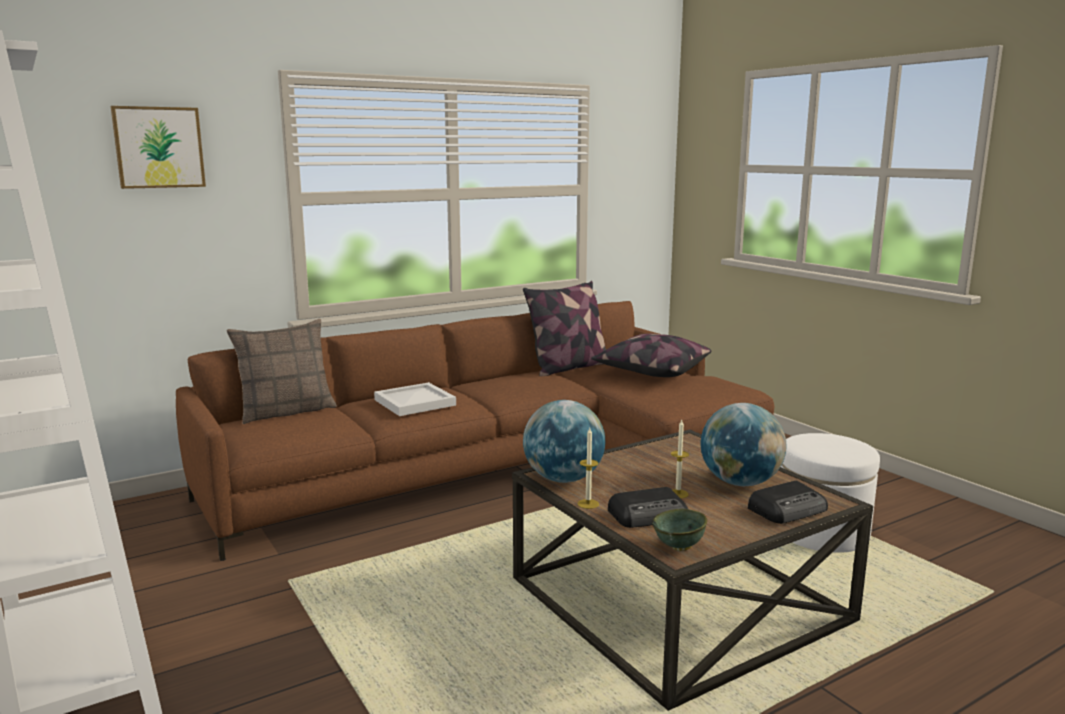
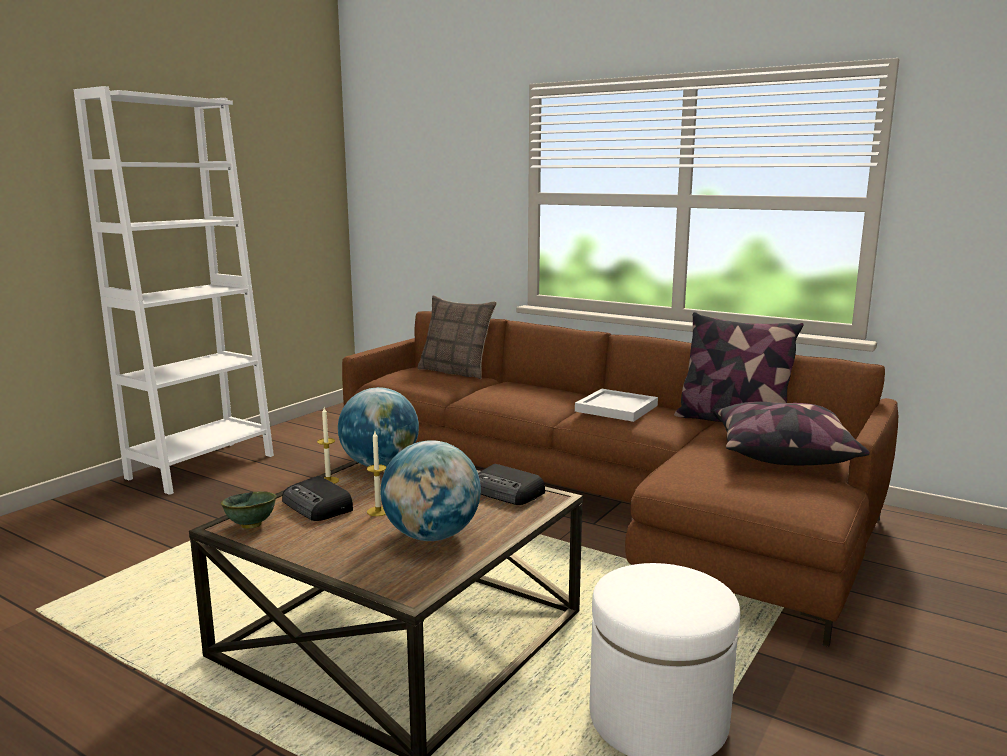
camera: 65 degrees right, 0 degrees up
(158, 147) = (448, 153): picture -> none
(413, 402) = (516, 392): white tray -> white tray (616, 408)
(788, 509) = (367, 565): radio -> radio (506, 492)

